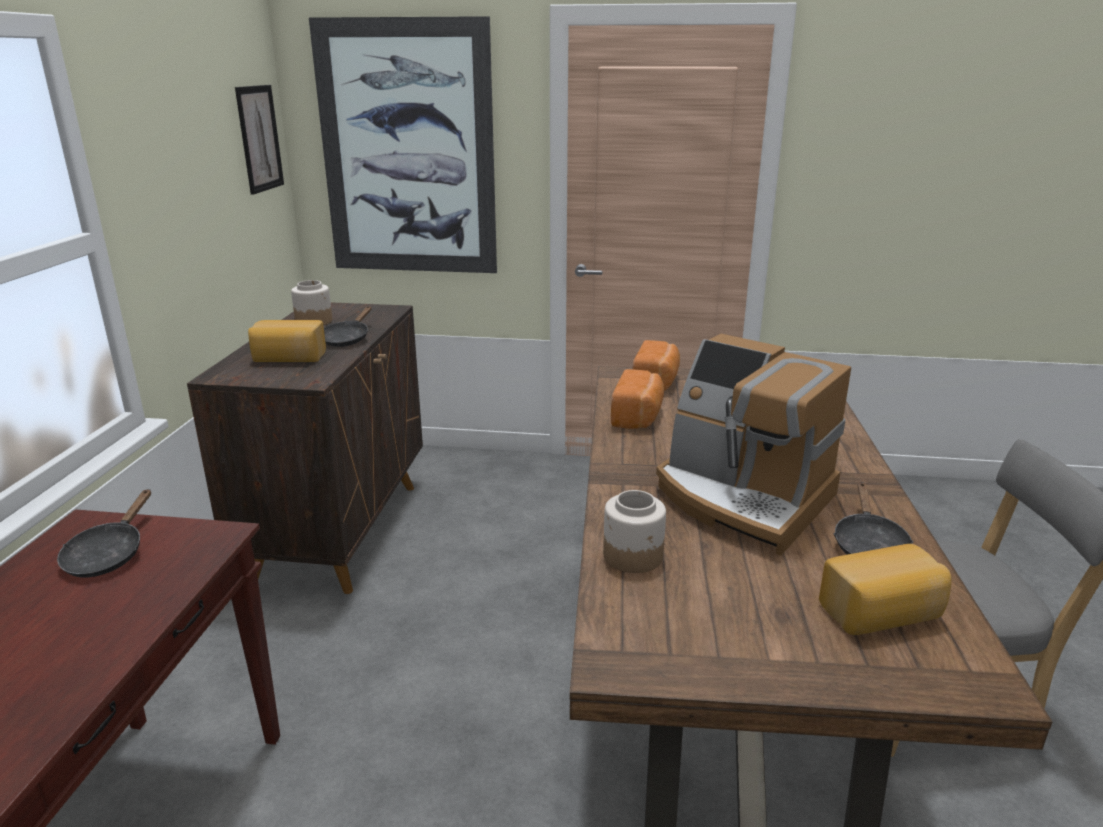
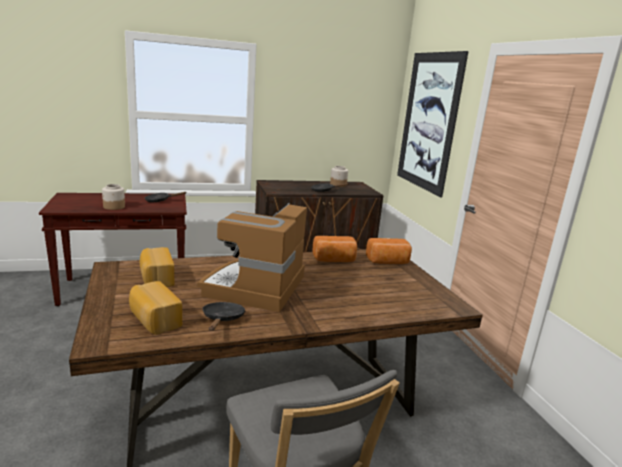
camera: 65 degrees right, 5 degrees down
(259, 138) = (374, 105): picture -> none
(289, 358) = (293, 186): bread -> bread (156, 278)
(633, 556) = (187, 266): jar -> jar (114, 207)
(868, 545) = (222, 319): black frying pan -> black frying pan turned 105 degrees clockwise

